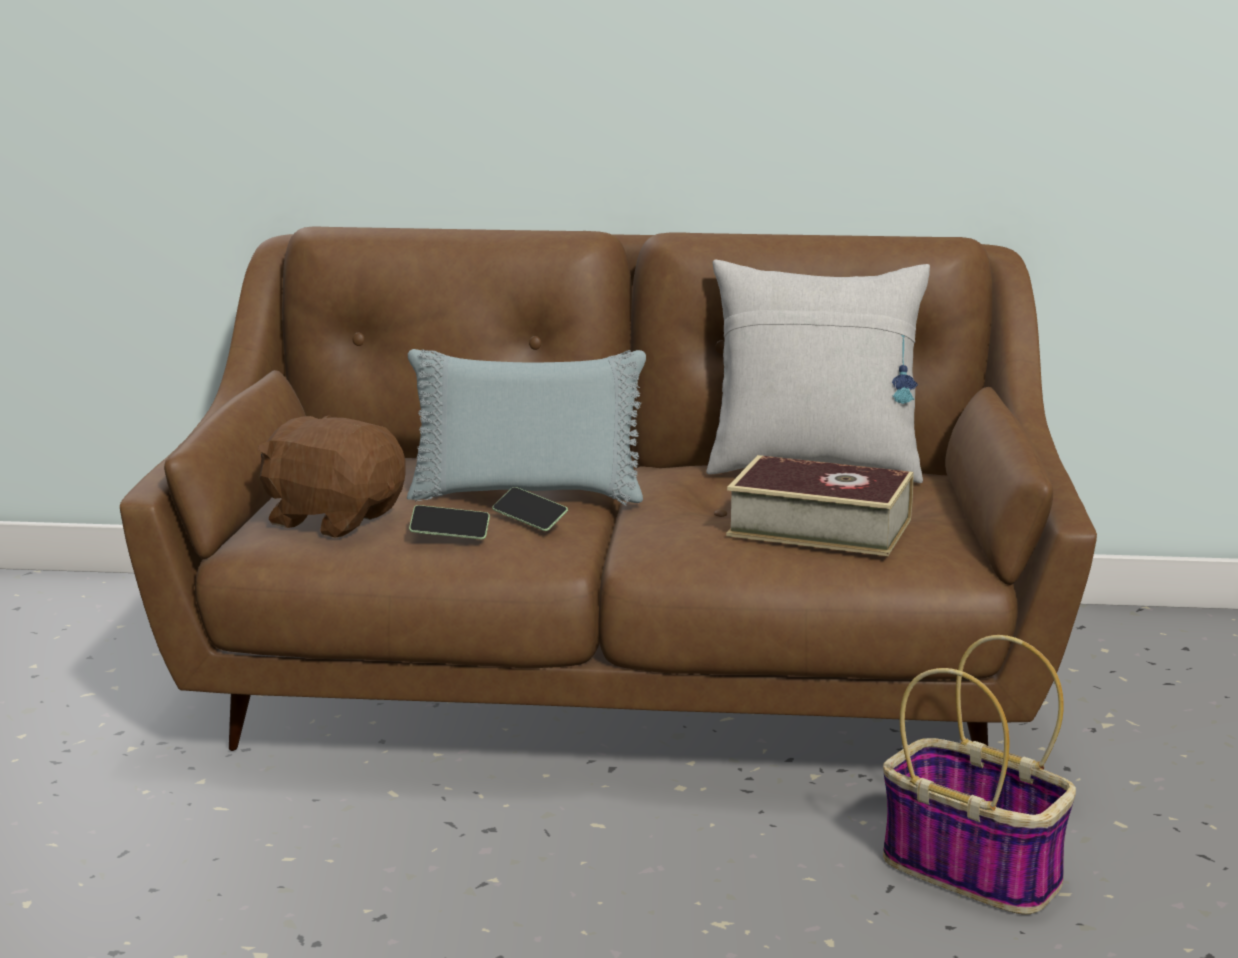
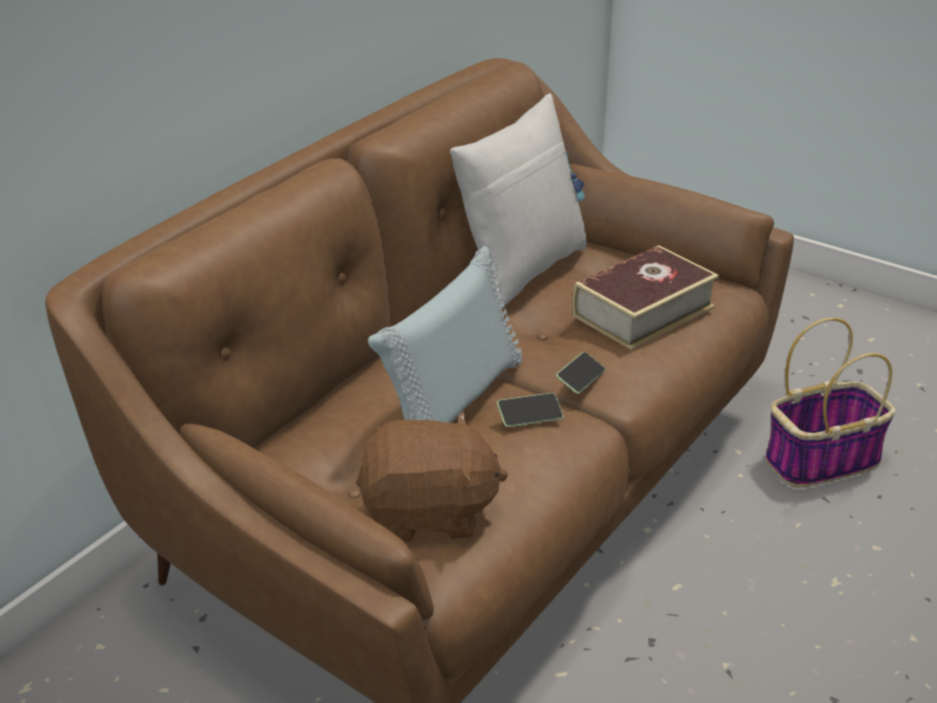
camera: 60 degrees left, 15 degrees up
(333, 519) = (429, 513): brown plush toy -> brown plush toy turned 150 degrees counterclockwise
(450, 533) = (529, 463): phone -> phone (580, 380)

